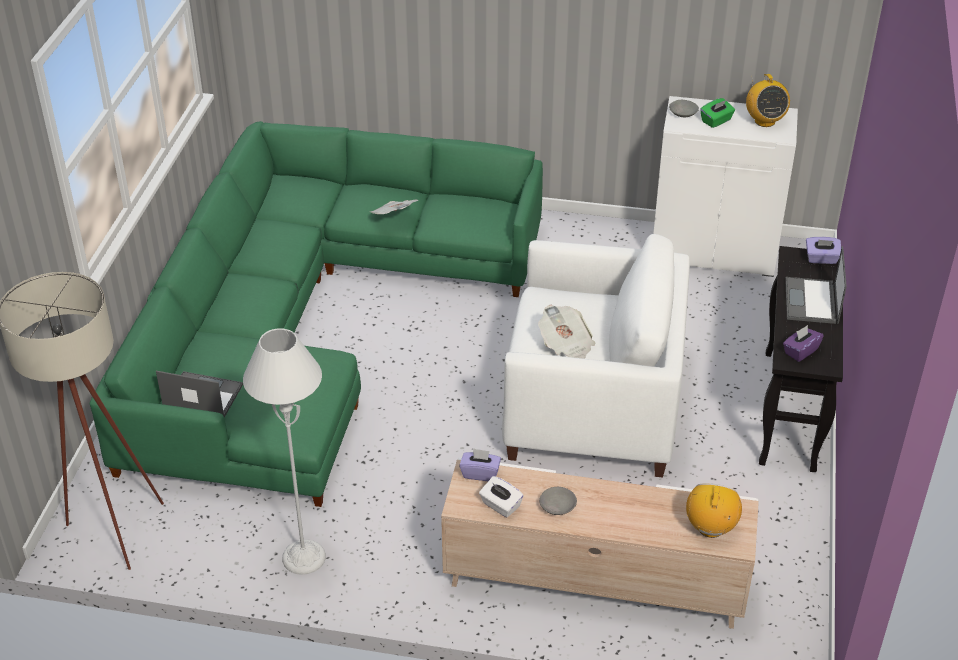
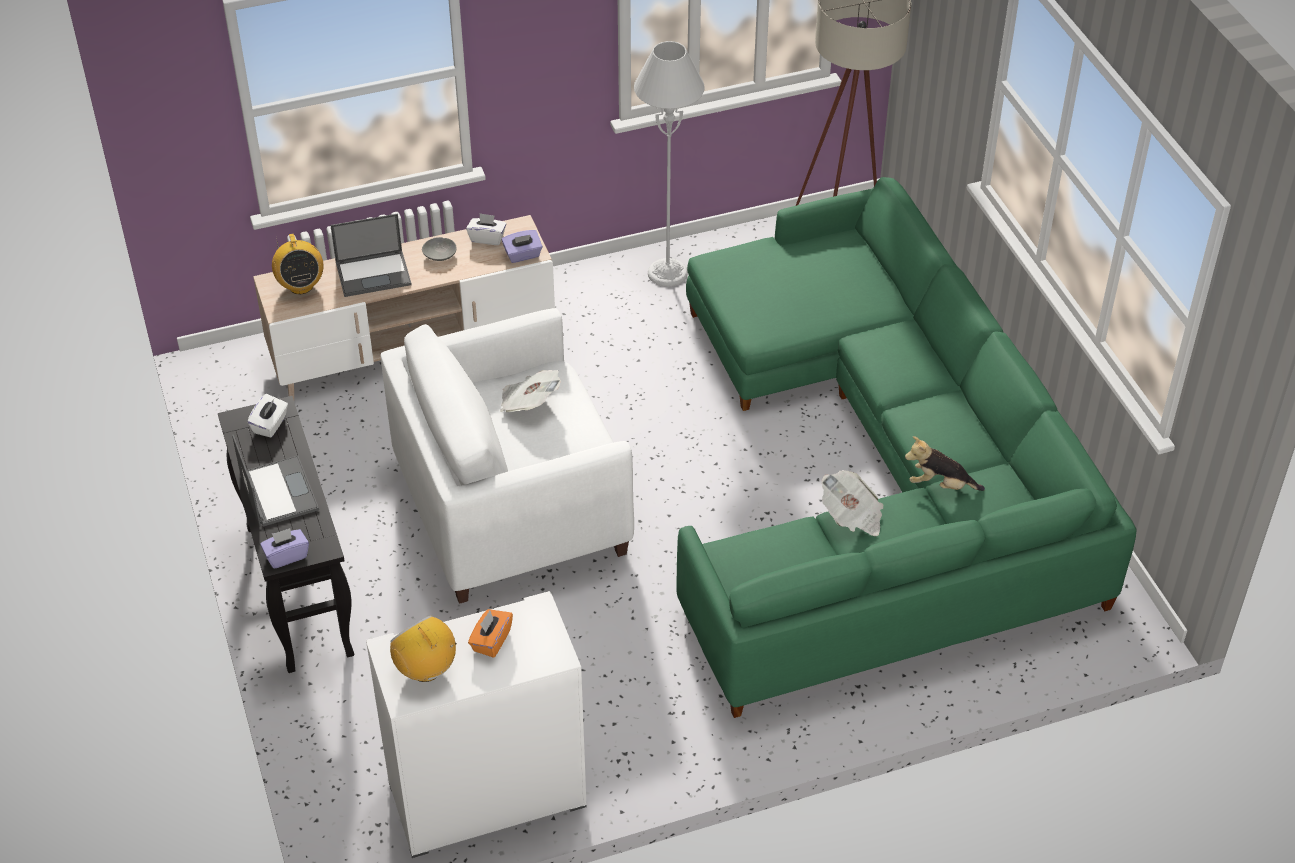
camera: 150 degrees right, 5 degrees up
(202, 396) = (831, 251): laptop -> laptop (374, 273)
(317, 214) = (940, 485): none -> plush toy
(683, 113) = (543, 637): grey bowl -> none
(716, 121) = (491, 641): green tissue box -> orange tissue box
(800, 351) = (270, 425): purple tissue box -> white tissue box

